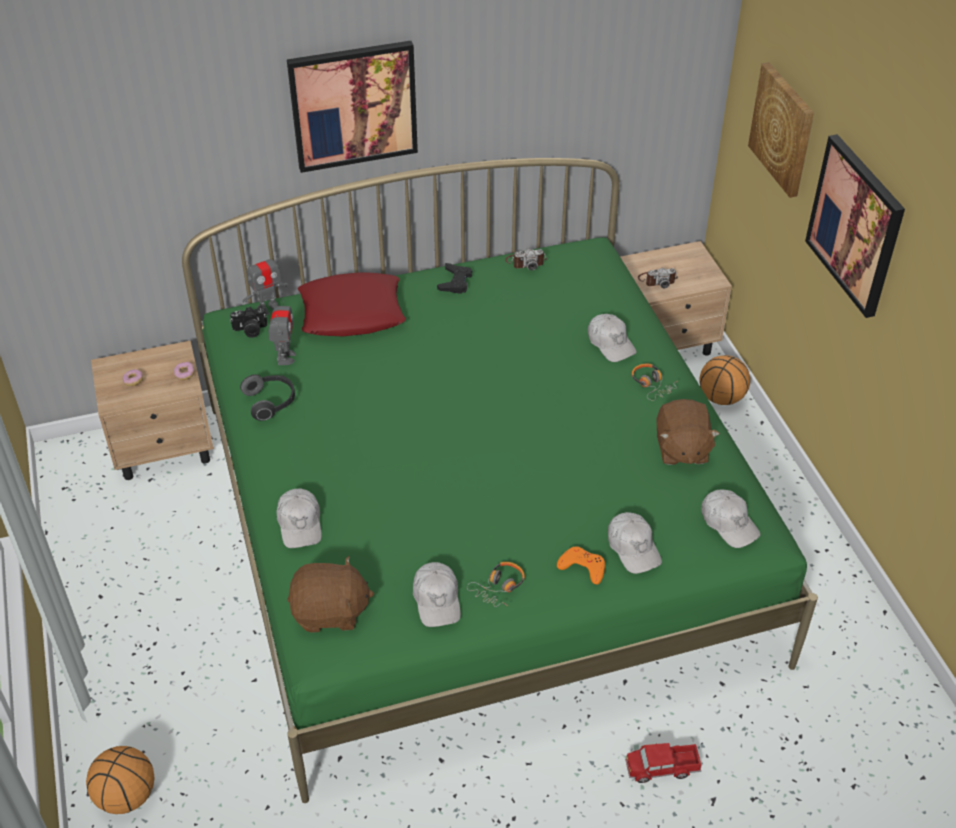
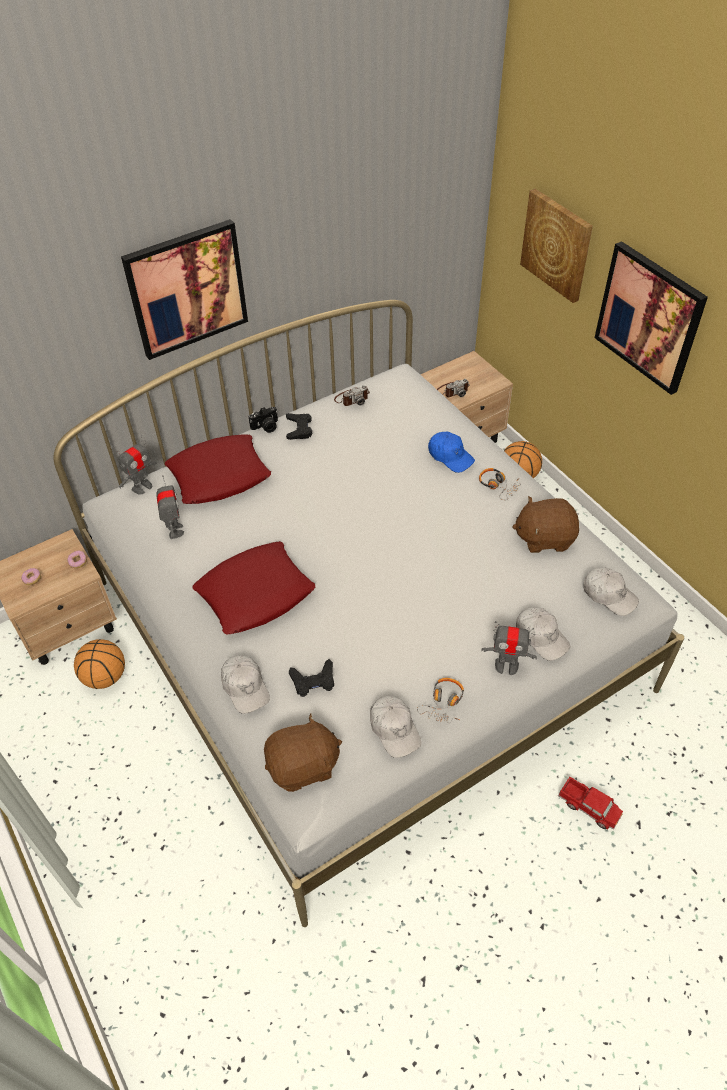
camera: 15 degrees left, 5 degrees up
(127, 795) = (143, 967): basketball -> basketball (106, 676)
(250, 330) = (133, 512): camera -> camera (266, 427)
(271, 403) = (176, 576): headphones -> none
(345, 436) = (255, 593): none -> red pillow
(371, 534) = (313, 681): none -> black game controller
(478, 527) = (365, 633): green bed -> white bed
(582, 567) = (506, 666): orange game controller -> toy robot
(610, 343) = (450, 456): white cap -> blue cap
(662, 768) = (589, 807): toy truck -> toy truck turned 120 degrees counterclockwise
(681, 449) = (544, 537): brown plush toy -> brown plush toy turned 105 degrees clockwise

